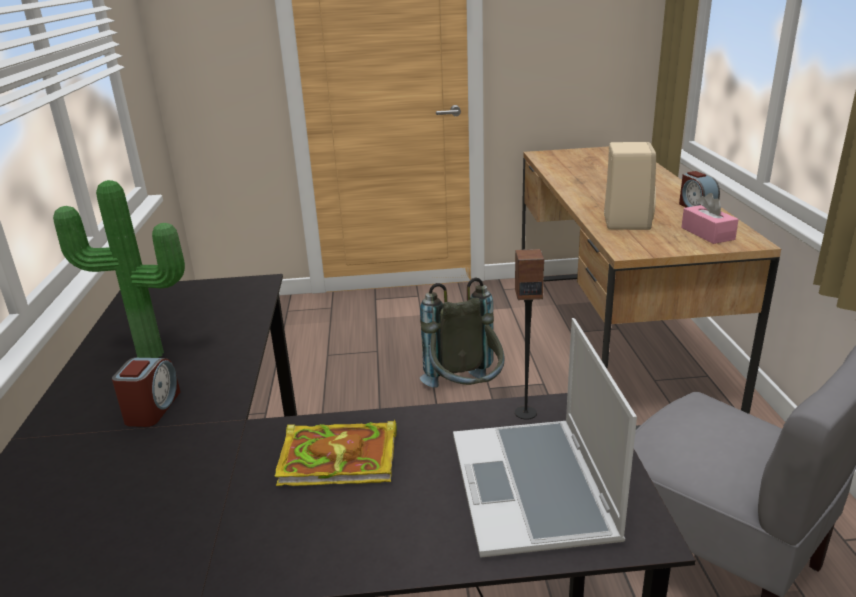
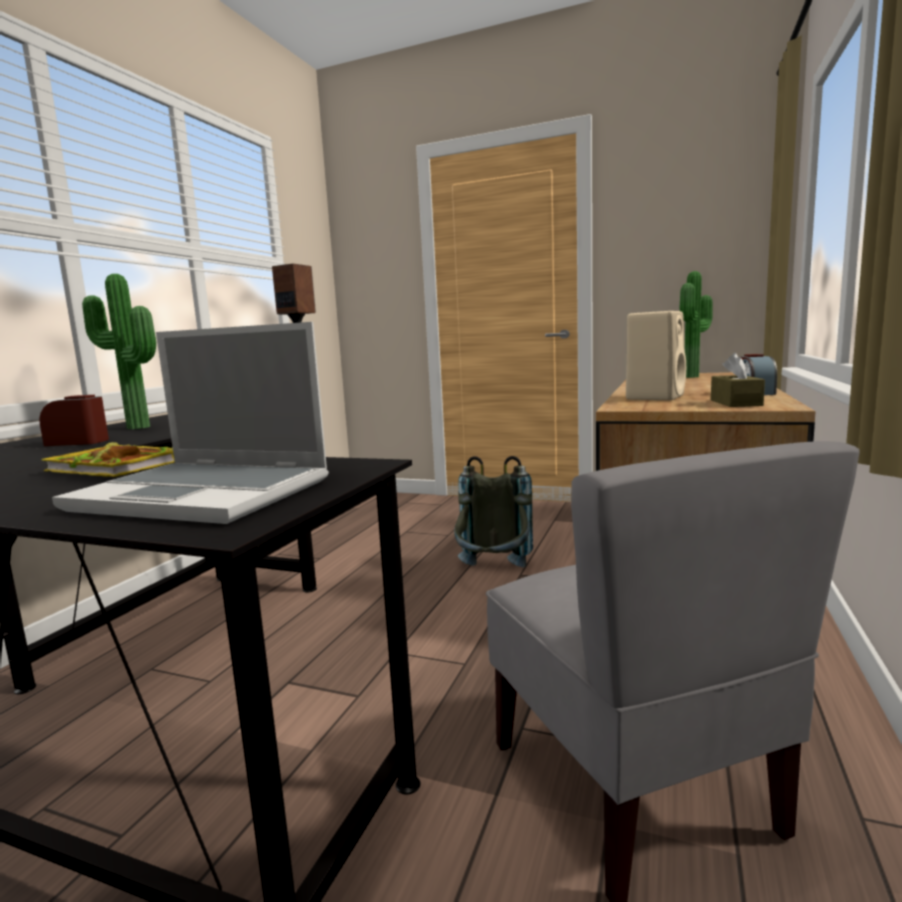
camera: 25 degrees right, 15 degrees down
(152, 408) = (78, 442): alarm clock -> alarm clock turned 120 degrees counterclockwise
(534, 489) = (206, 494): laptop -> laptop turned 90 degrees counterclockwise
(597, 161) = (694, 377): none -> potted plant
(707, 233) = (735, 403): pink tissue box -> brown tissue box

